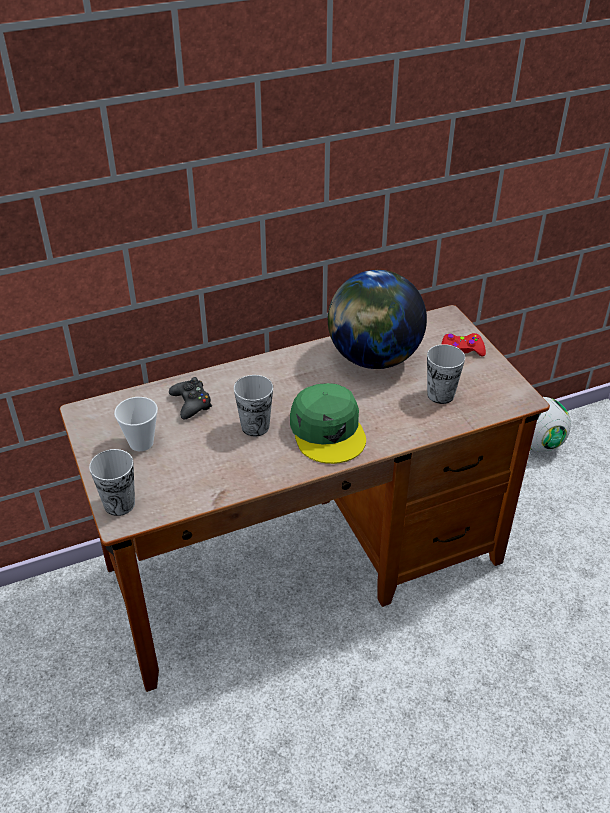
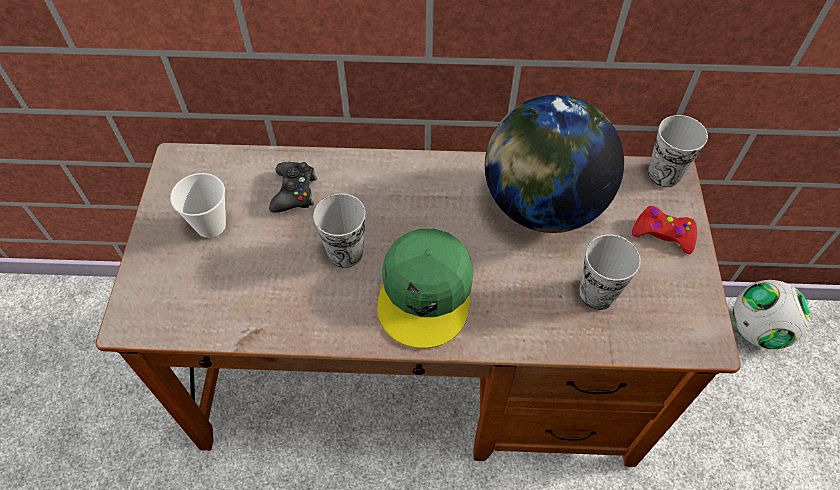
camera: 25 degrees right, 15 degrees up
(119, 504) = (140, 301): cup -> cup (664, 174)

